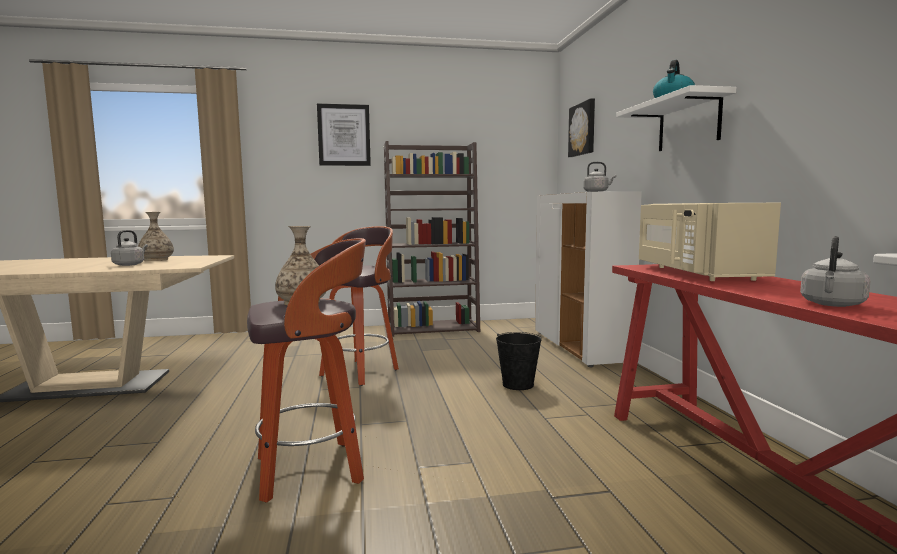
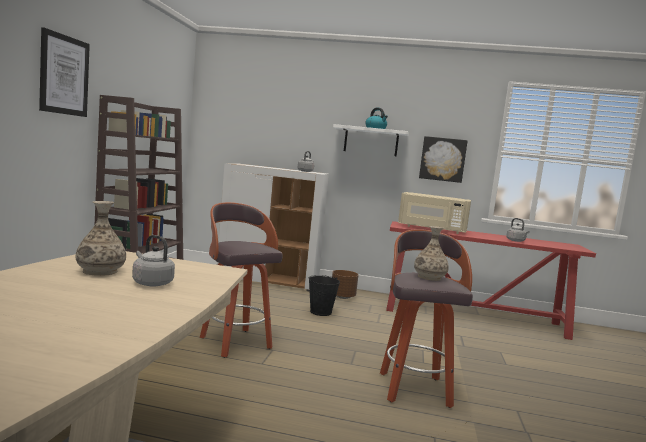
camera: 70 degrees left, 0 degrees up
(583, 129) = (242, 112): picture -> picture (442, 159)
(611, 384) = (342, 297): none -> brown planter

